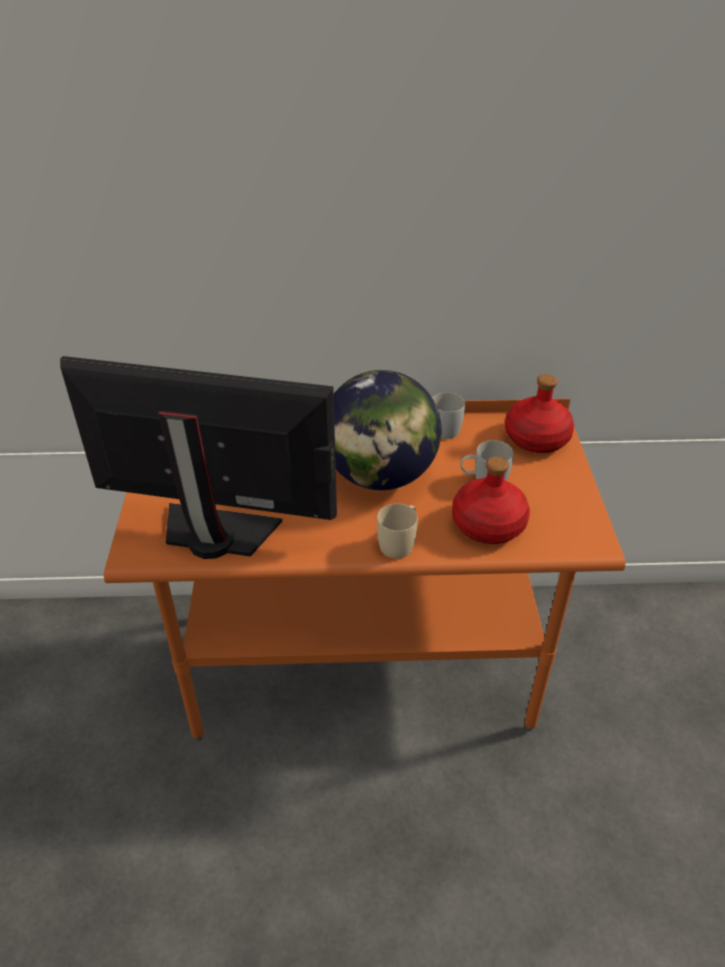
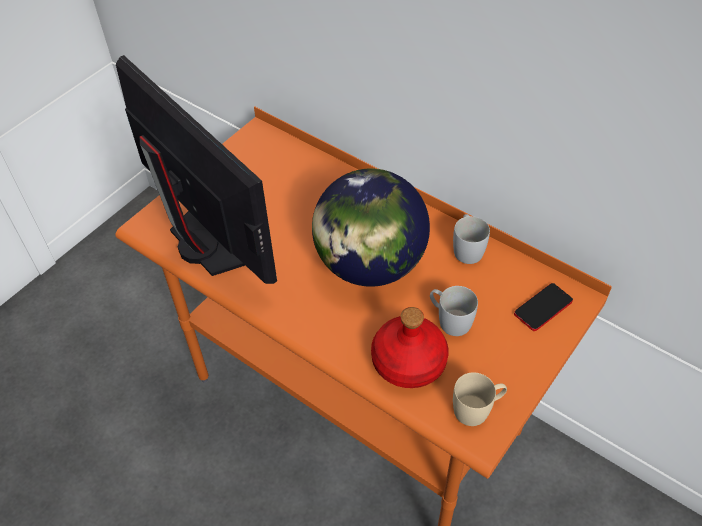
camera: 40 degrees right, 10 degrees up
(400, 542) = (324, 332): beige mug -> beige mug (477, 409)
(537, 438) = (543, 307): red bottle -> phone

